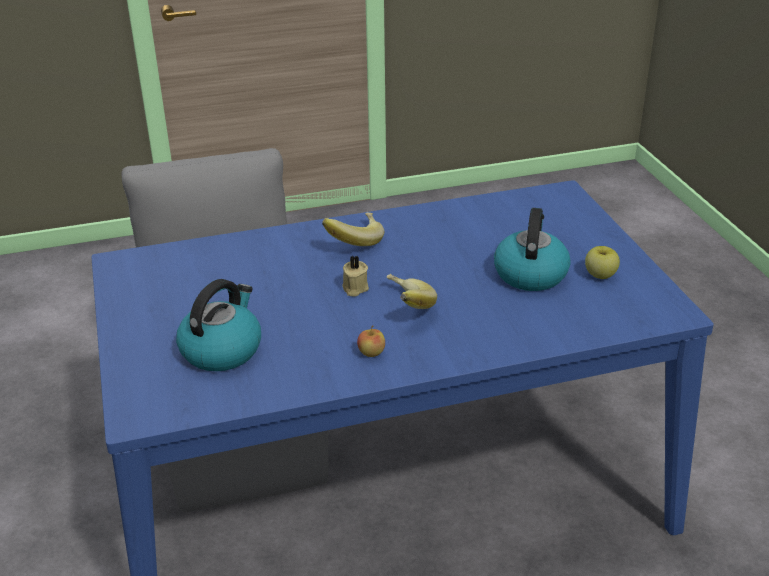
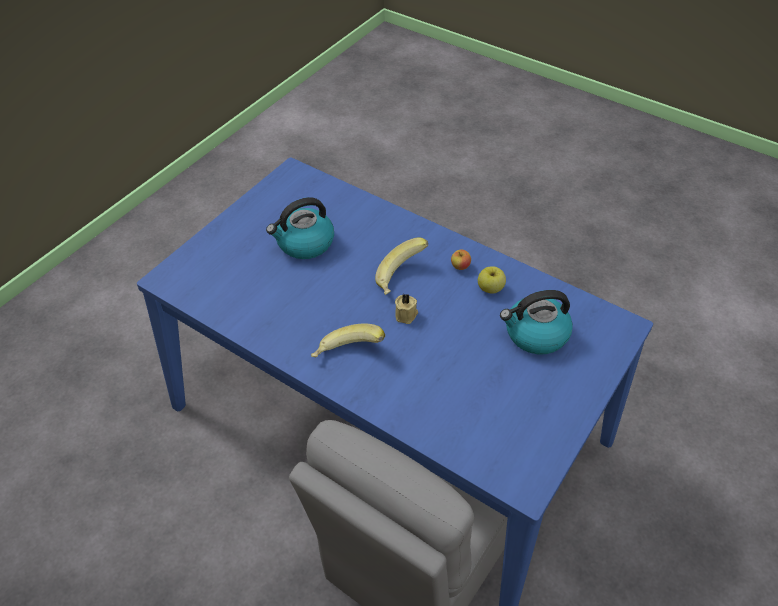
camera: 130 degrees left, 15 degrees up
(600, 275) = (277, 214): apple -> apple (490, 288)

